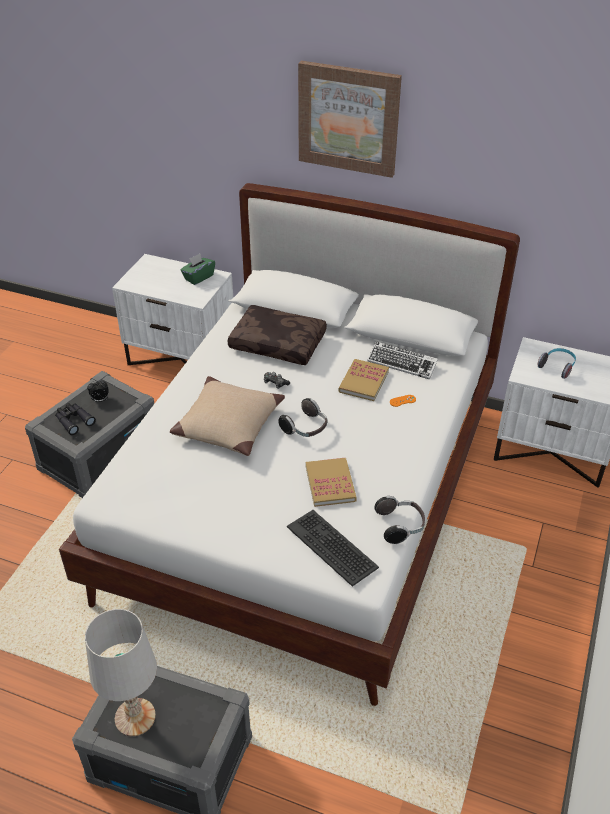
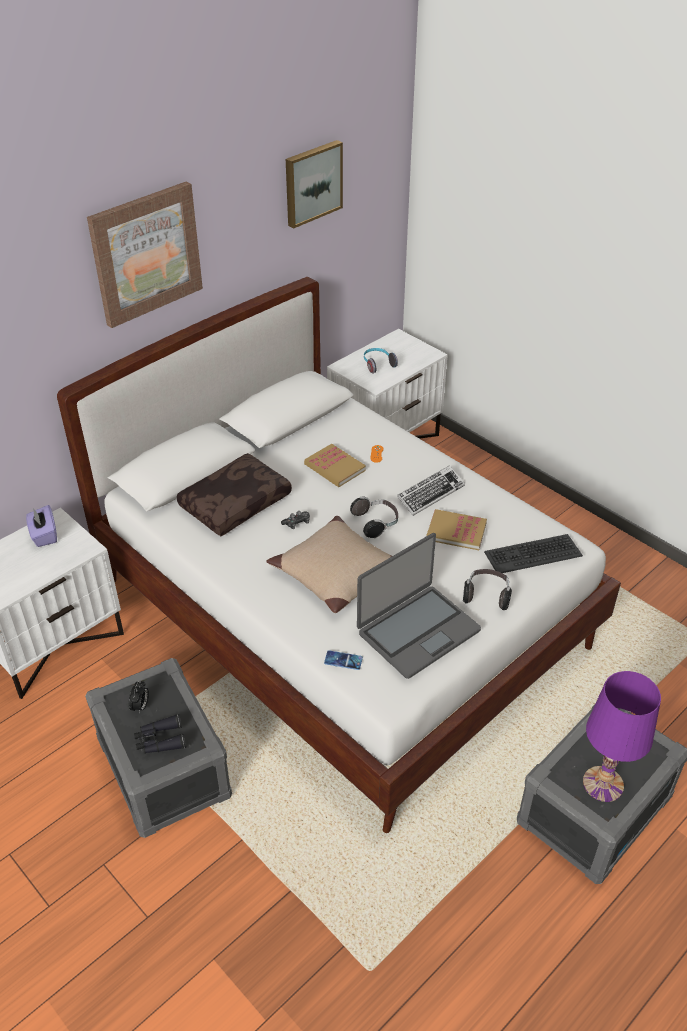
camera: 65 degrees left, 0 degrees up
(130, 459) = (343, 660): none -> phone
(134, 717) = (602, 784): white table lamp -> purple table lamp
(183, 492) = (417, 631): none -> laptop
(198, 277) = (44, 535): green tissue box -> purple tissue box
(400, 526) = (527, 508): headphones -> headphones (486, 595)
(402, 363) = (326, 436): keyboard -> keyboard (430, 494)
(551, 146) = (312, 183): none -> picture

